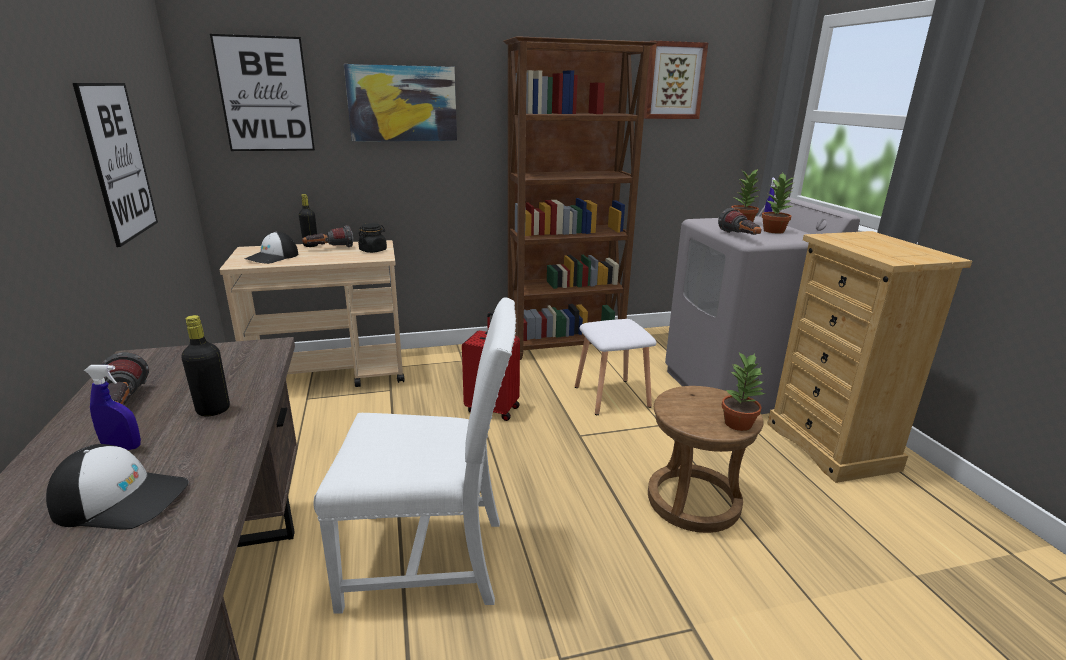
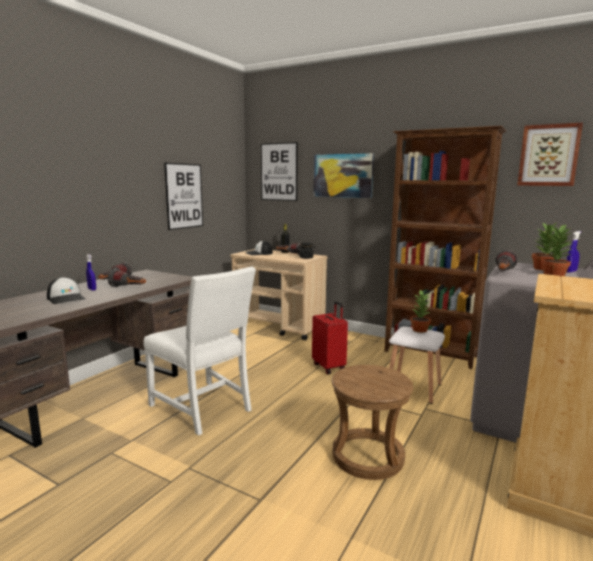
camera: 45 degrees right, 10 degrees down
(213, 410) = (129, 288): black bottle -> flashlight
(738, 423) = (375, 392): potted plant -> potted plant (420, 330)

